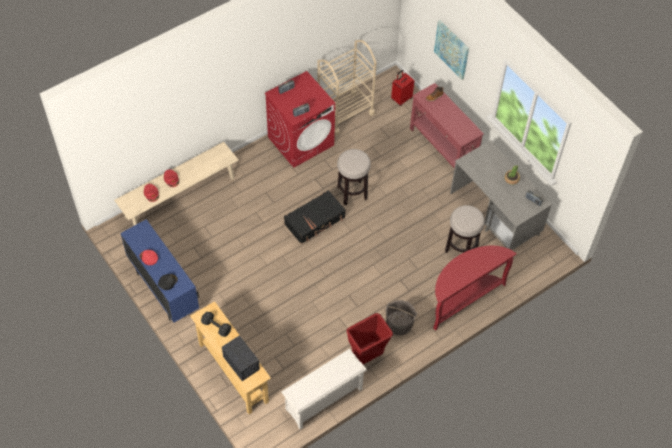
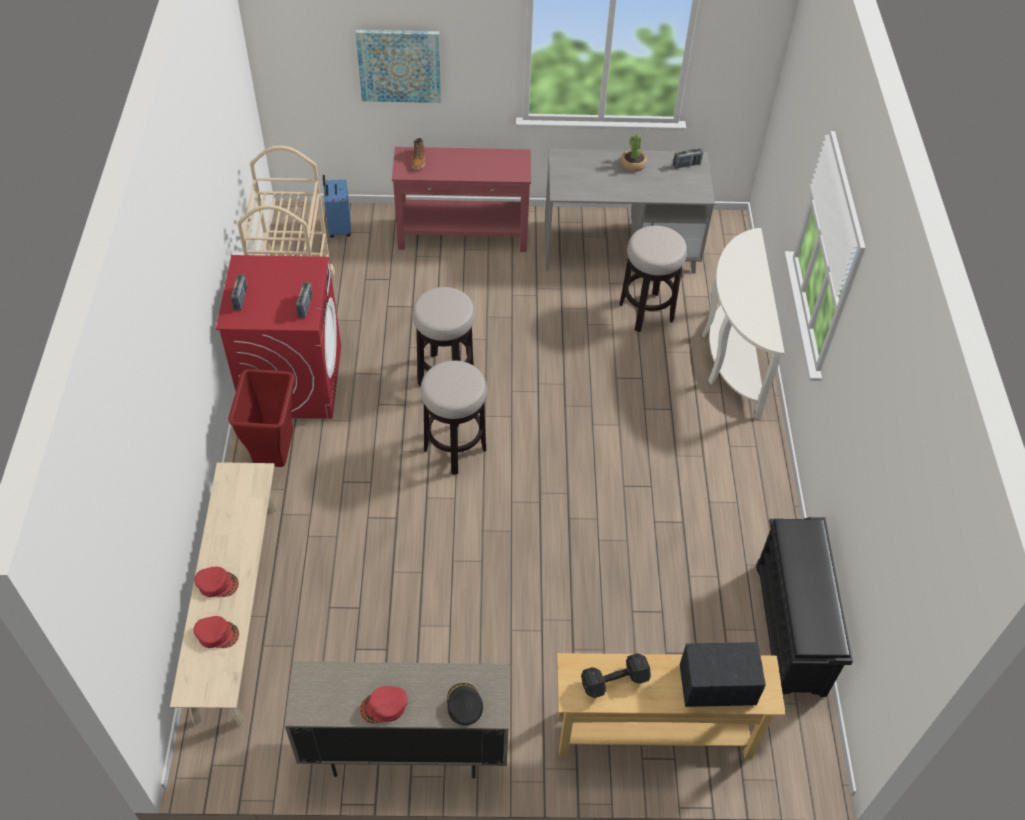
camera: 55 degrees left, 5 degrees down
(164, 290) = (405, 750): blue cabinet -> beige cabinet
(315, 221) = (455, 448): black suitcase -> stool
(323, 400) = (791, 630): white shoe rack -> black shoe rack
(367, 356) = (748, 525): red trash can -> red trash can (274, 455)
(399, 324) = (721, 454): grey bucket -> none
(401, 99) = (339, 228): red suitcase -> blue suitcase
(463, 298) = (730, 358): red console table -> white console table

